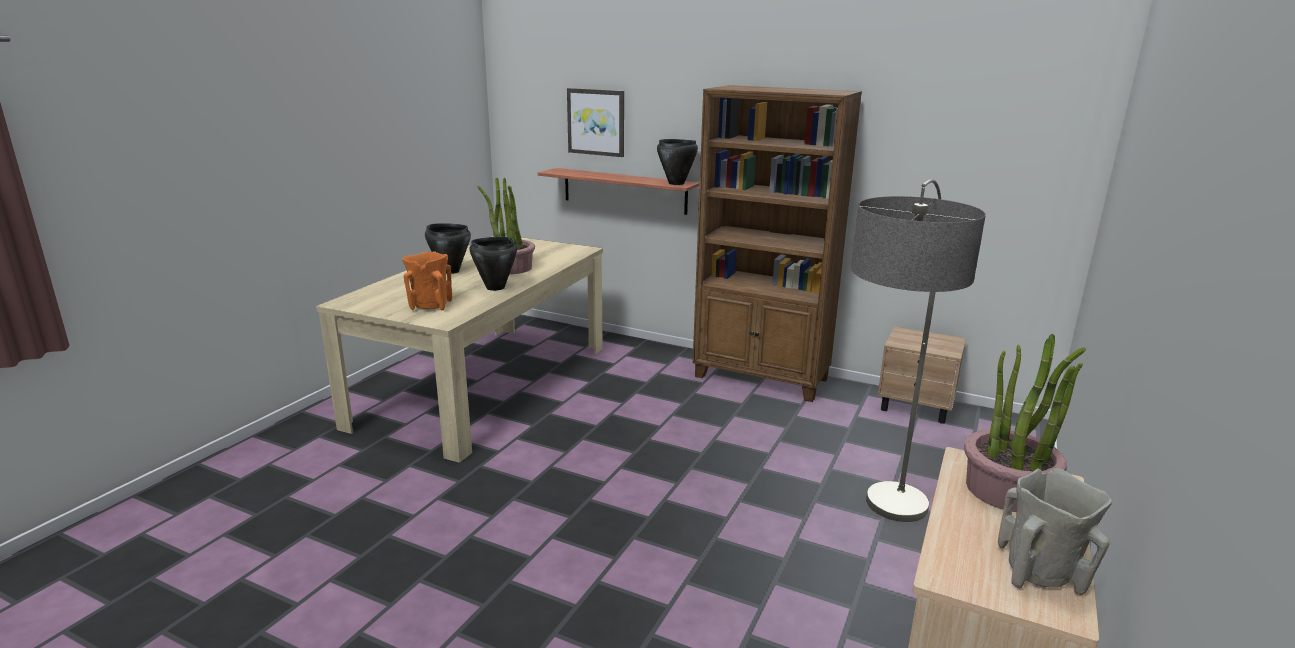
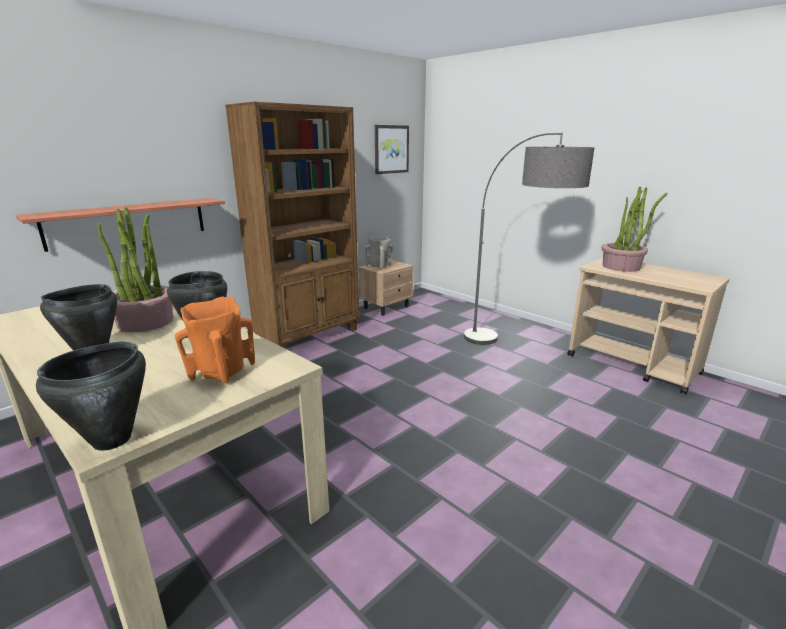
camera: 70 degrees left, 0 degrees up
(596, 122) = (71, 150): picture -> picture (391, 149)
(676, 183) = (202, 200): black cooking pot -> black cooking pot (113, 440)
(1041, 573) = (688, 275): beige vase -> beige vase (379, 266)

